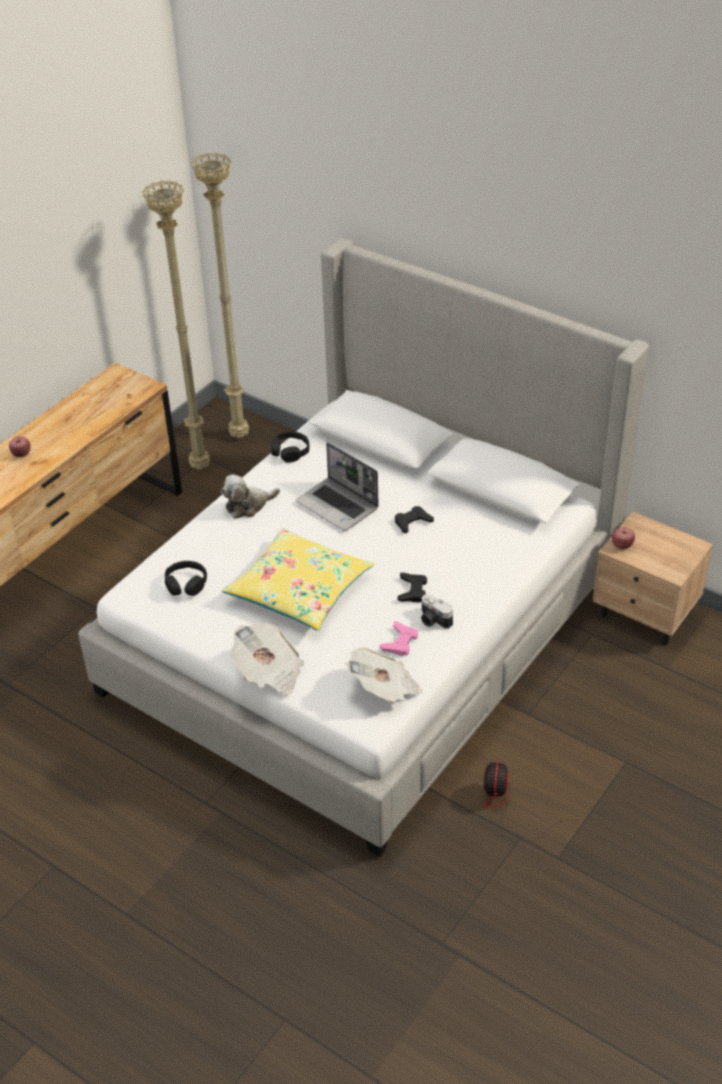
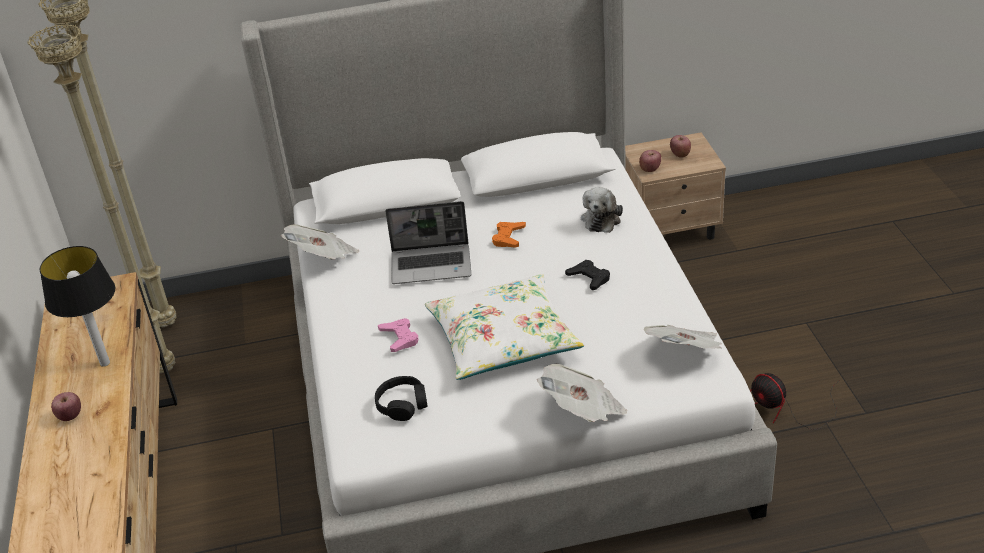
camera: 45 degrees left, 5 degrees down
(76, 434) = (105, 363): none -> table lamp
(248, 505) = (353, 315): plush toy -> plush toy (601, 218)
(290, 451) = (323, 257): black headphones -> newspaper
(299, 589) = (503, 339): yellow pillow -> white pillow
(400, 642) = (641, 316): pink game controller -> pink game controller (399, 338)
(412, 522) = (508, 237): black game controller -> orange game controller
(433, 620) = (638, 285): camera -> none
(664, 550) = (680, 154): none -> apple

